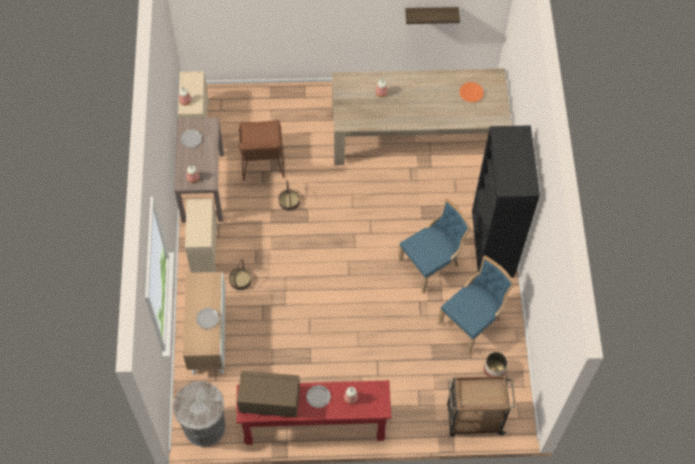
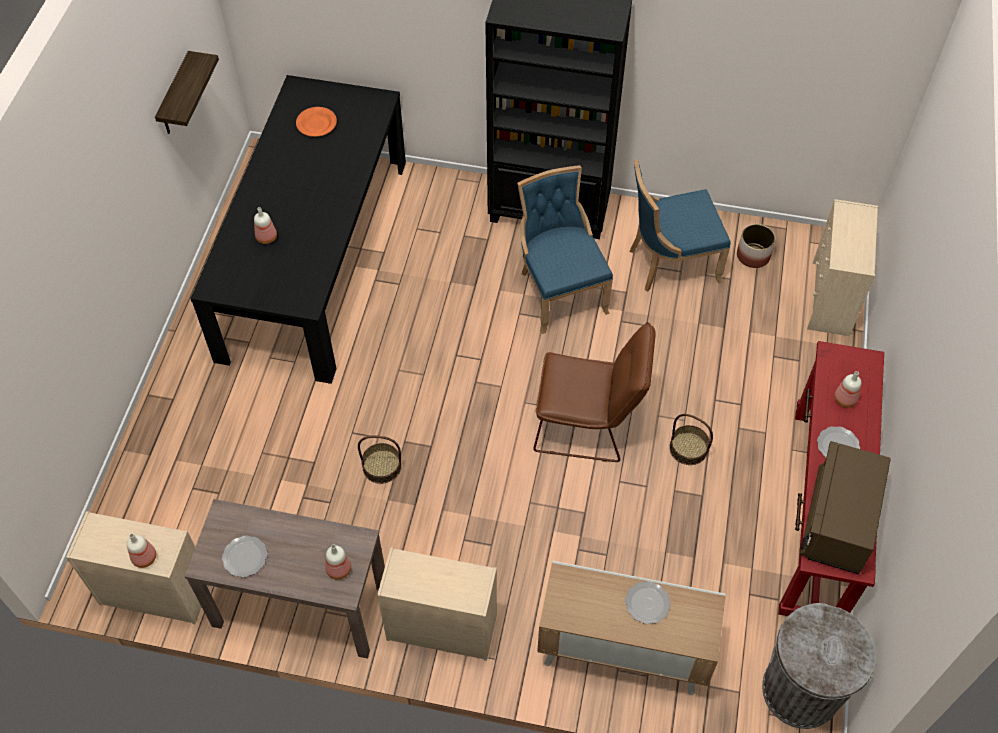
camera: 75 degrees left, 5 degrees down
(240, 280) = (519, 576): basket -> basket (688, 448)
(262, 164) = (288, 494): brown chair -> brown chair (588, 426)
(416, 134) = (315, 257): beige dining table -> black dining table
(472, 321) = (670, 263): blue chair -> blue chair turned 75 degrees counterclockwise
(473, 420) = (830, 299): brown cart -> beige dresser

